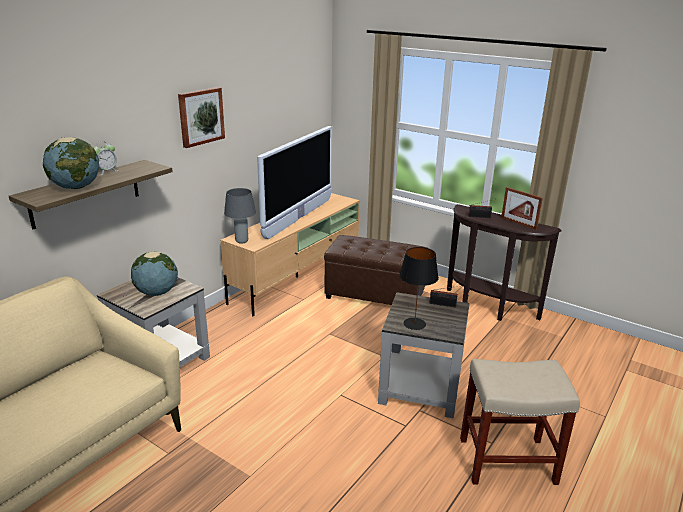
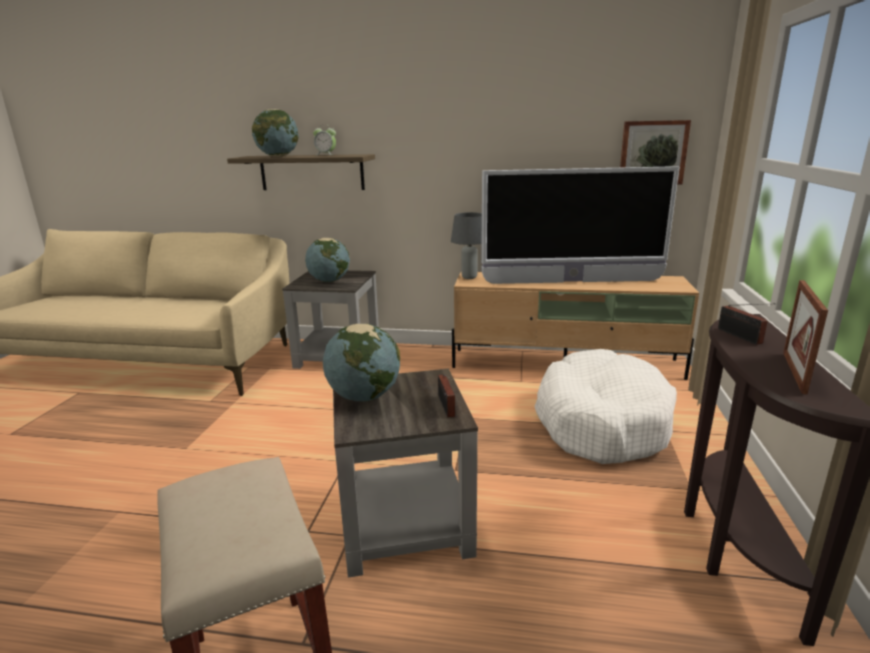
camera: 65 degrees right, 5 degrees down
(200, 116) = (452, 120): picture -> picture (652, 153)
(375, 294) = (601, 422): brown ottoman -> white dog bed
(414, 324) = (364, 396): black table lamp -> globe

